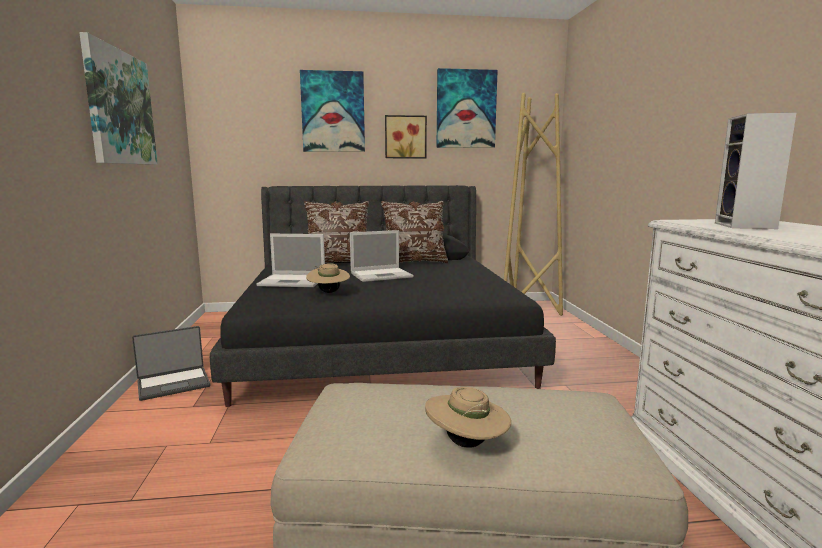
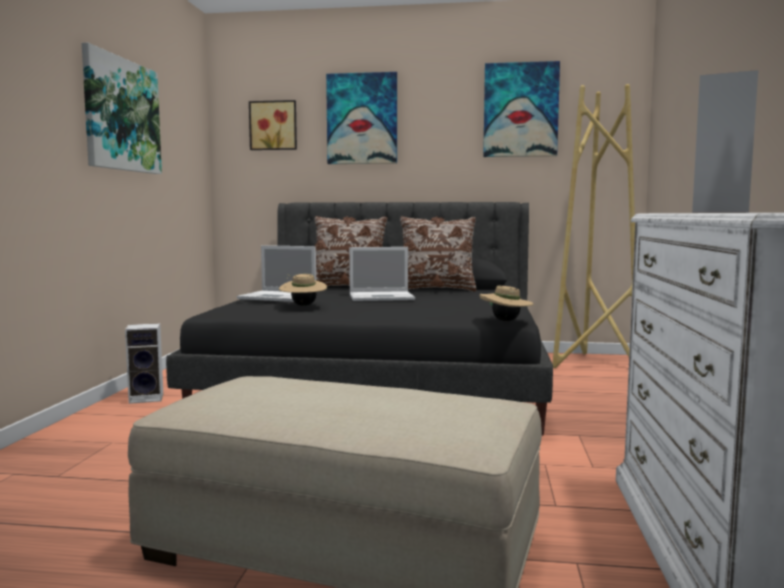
camera: 15 degrees right, 5 degrees down
(173, 384) = (148, 398): laptop -> speaker
(405, 137) = (445, 145): picture -> picture (273, 125)
(467, 444) = (315, 415): beige hat -> beige hat (506, 321)

